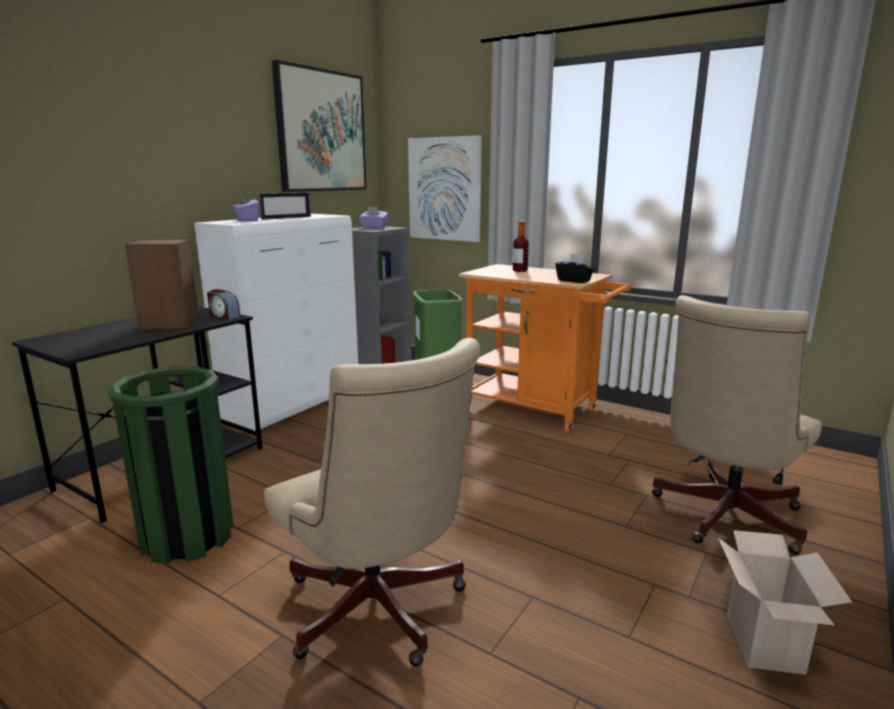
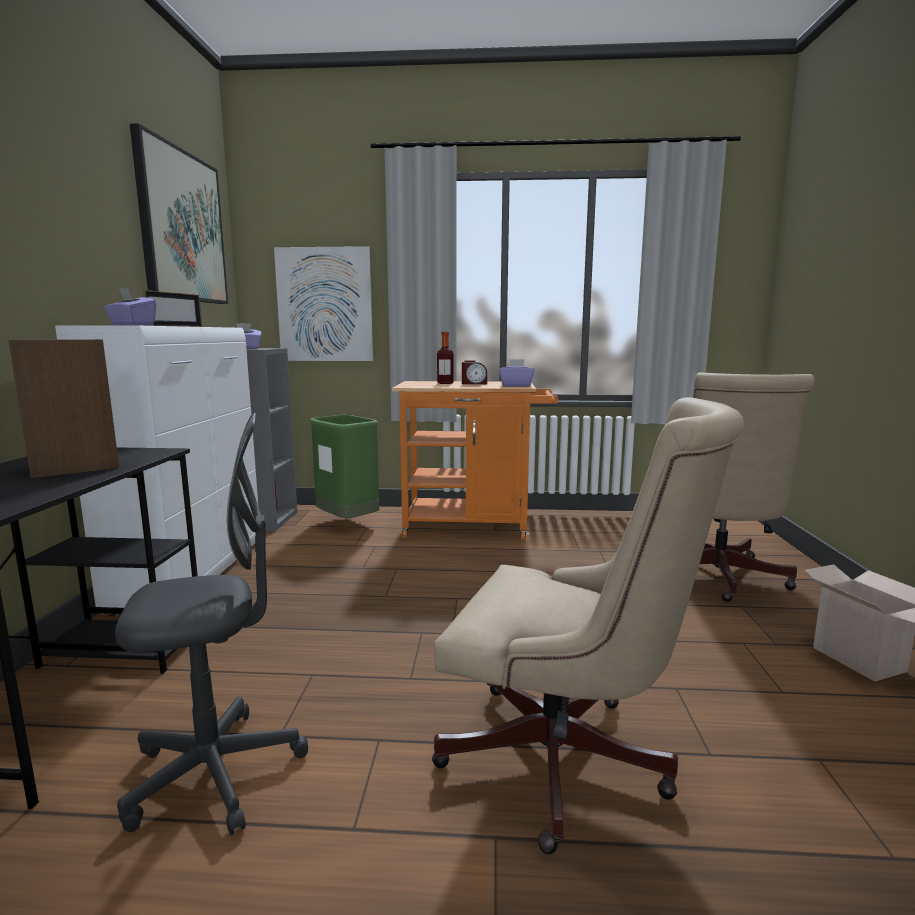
camera: 30 degrees left, 5 degrees down
(187, 536) = (216, 773): green trash can -> grey office chair
(224, 316) = (145, 451): alarm clock -> alarm clock (474, 383)
(574, 281) = (516, 386): black tissue box -> purple tissue box

